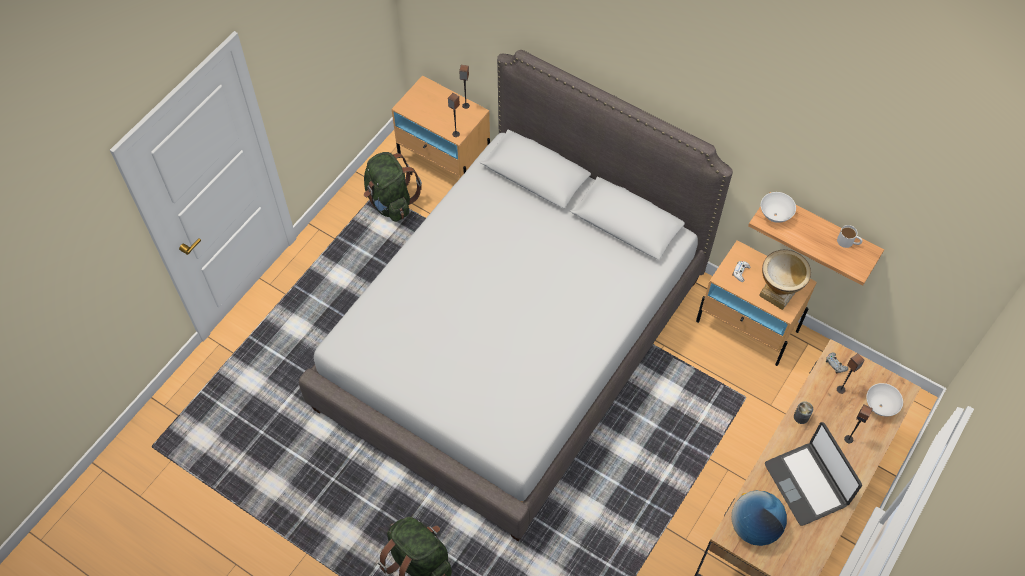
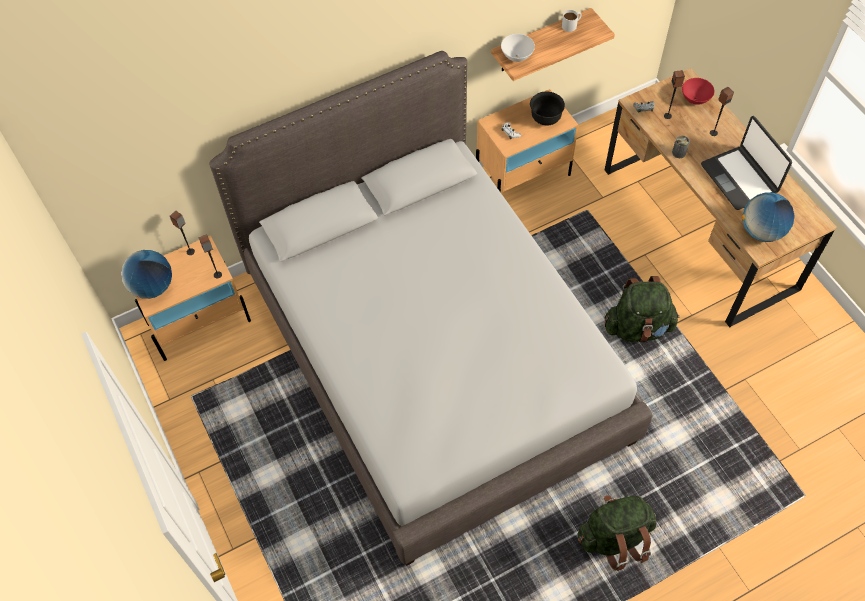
camera: 60 degrees left, 0 degrees up
(391, 202) = (212, 390): green backpack -> green backpack (638, 327)
(420, 99) = (153, 287): none -> globe
(777, 293) = (545, 118): vase -> black bowl
(806, 484) = (739, 178): laptop -> laptop turned 60 degrees clockwise
(880, 406) = (695, 99): white bowl -> red bowl

